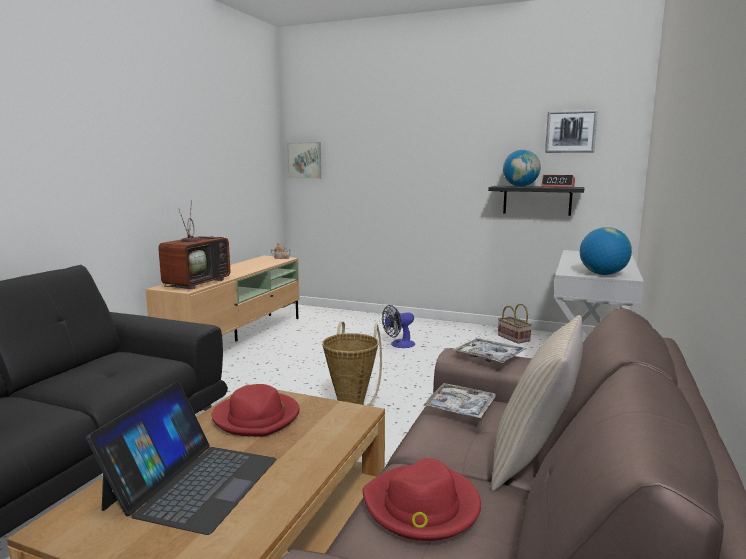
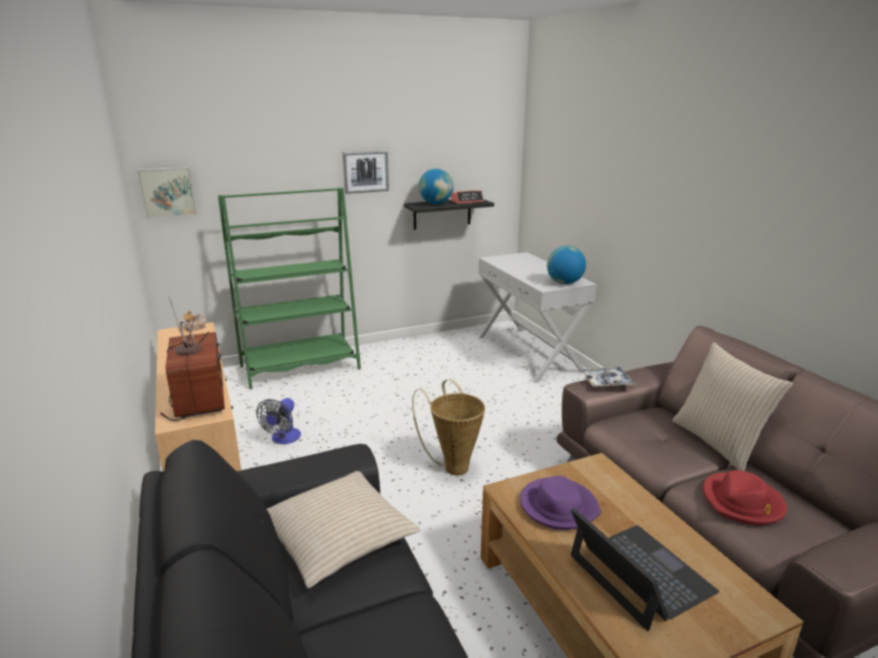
camera: 45 degrees left, 10 degrees up
(118, 367) = (337, 536): none -> beige pillow
(257, 417) = (558, 506): red hat -> purple hat
(370, 320) = (300, 368): none -> green bookcase
(399, 345) = (375, 385): fan -> fan (283, 439)
(460, 408) = (632, 428): tray -> none
(512, 338) = (445, 344): basket -> none
(570, 131) = (466, 147): picture -> picture (365, 171)

